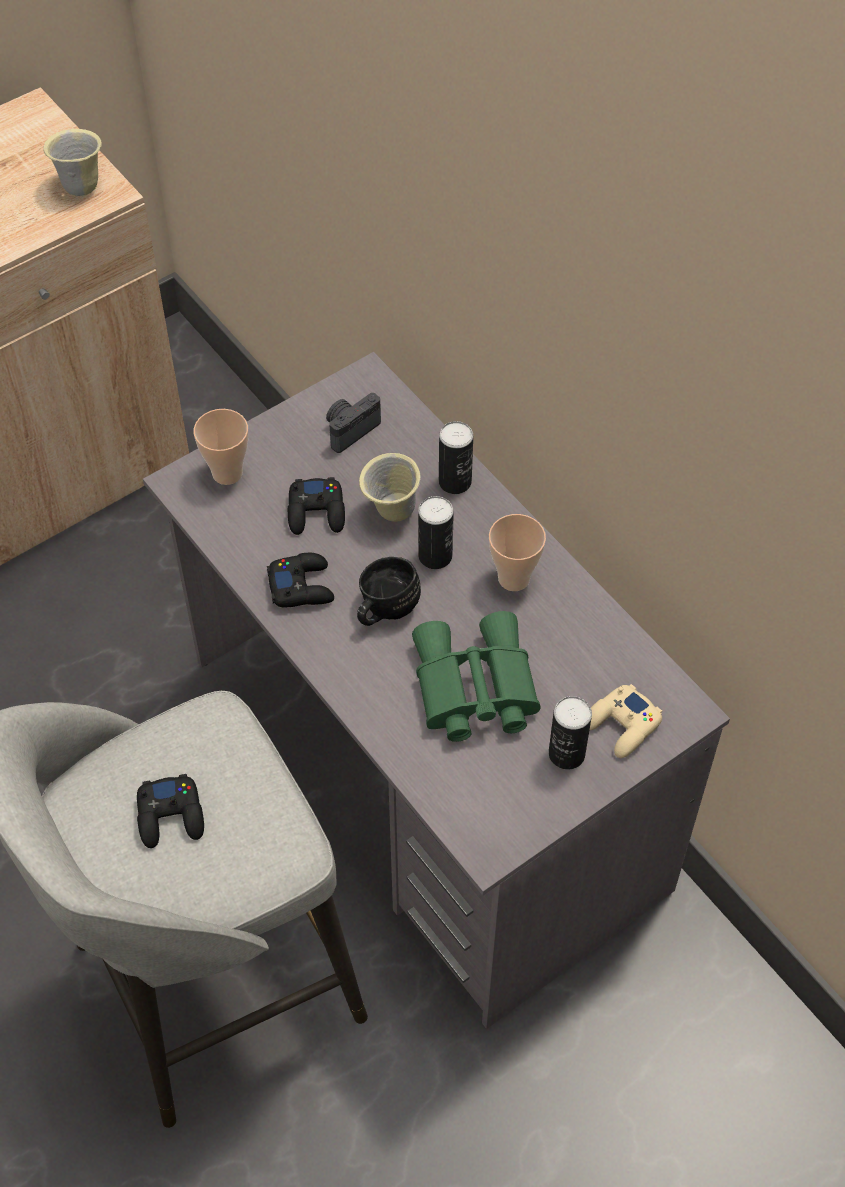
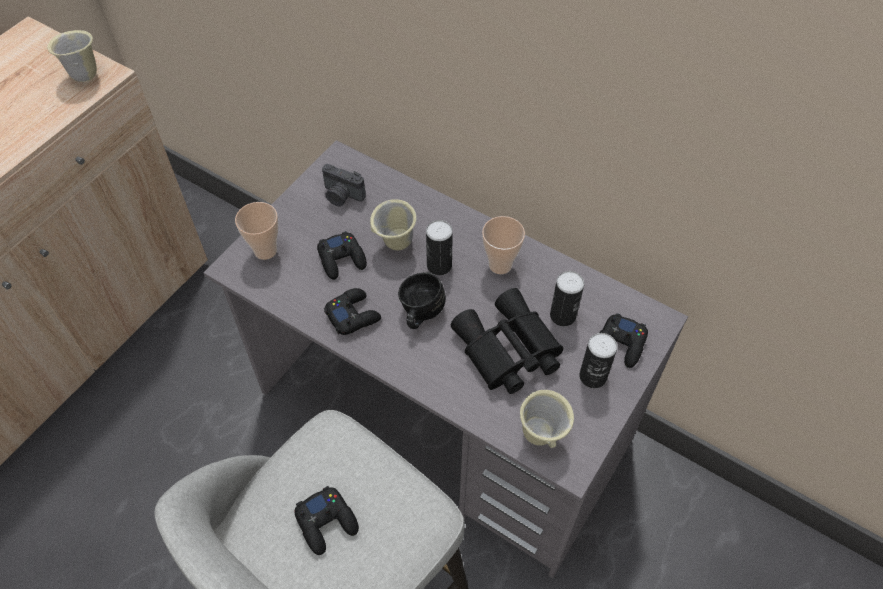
camera: 20 degrees left, 0 degrees up
(350, 429) = (342, 196): camera -> camera turned 90 degrees counterclockwise
(455, 481) = (430, 211): can -> can (563, 315)
(468, 804) = (542, 436): none -> beige mug
(472, 689) = (507, 351): green binoculars -> black binoculars
(622, 725) = (620, 344): beige game controller -> black game controller

